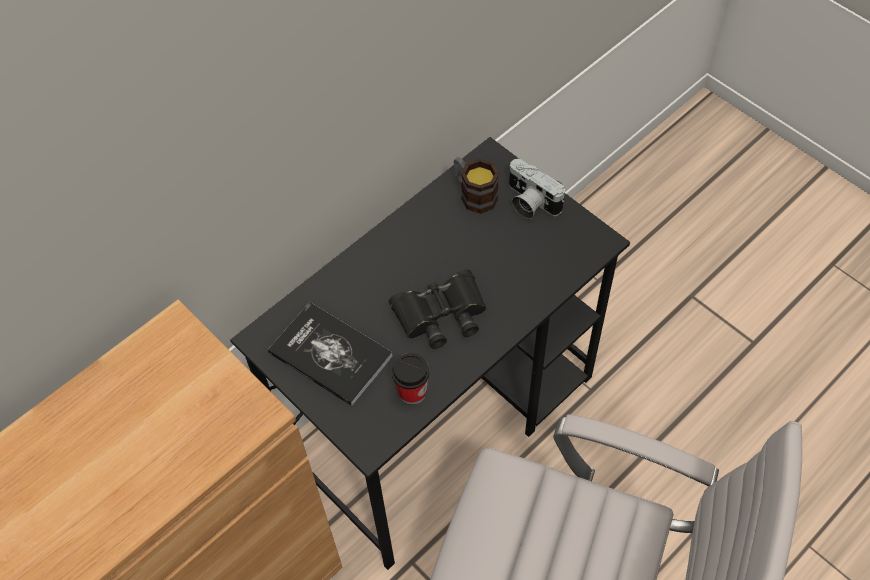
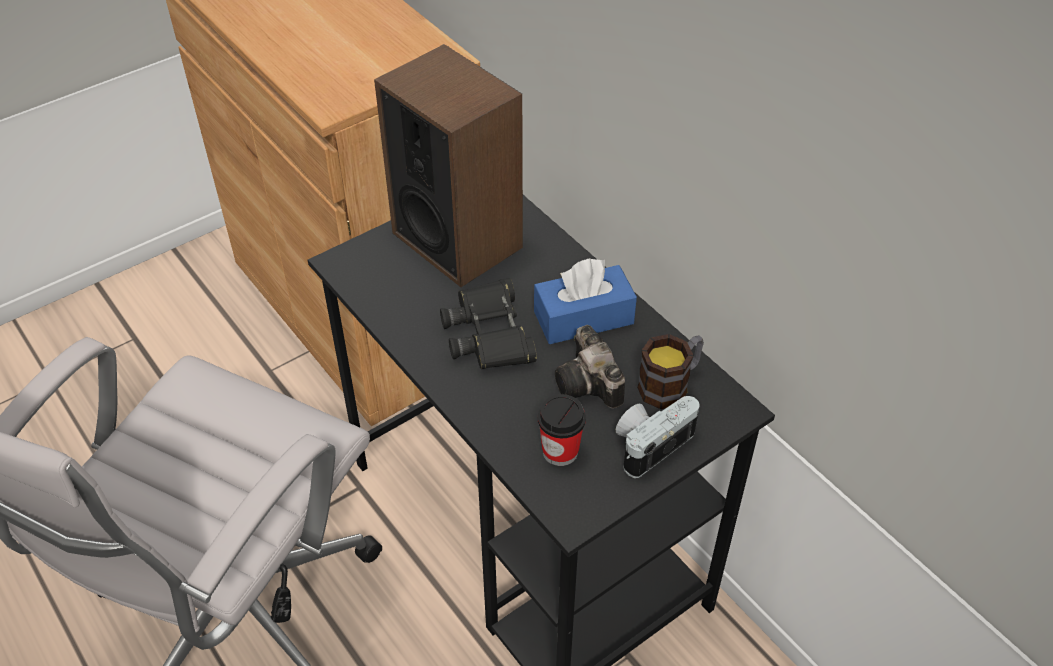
camera: 95 degrees right, 10 degrees down
(330, 355) = (457, 239): book -> speaker
(412, 392) = (393, 300): cup -> cup (560, 451)
(414, 252) = (583, 318): none -> blue tissue box
(483, 241) = (590, 385): none -> camera

